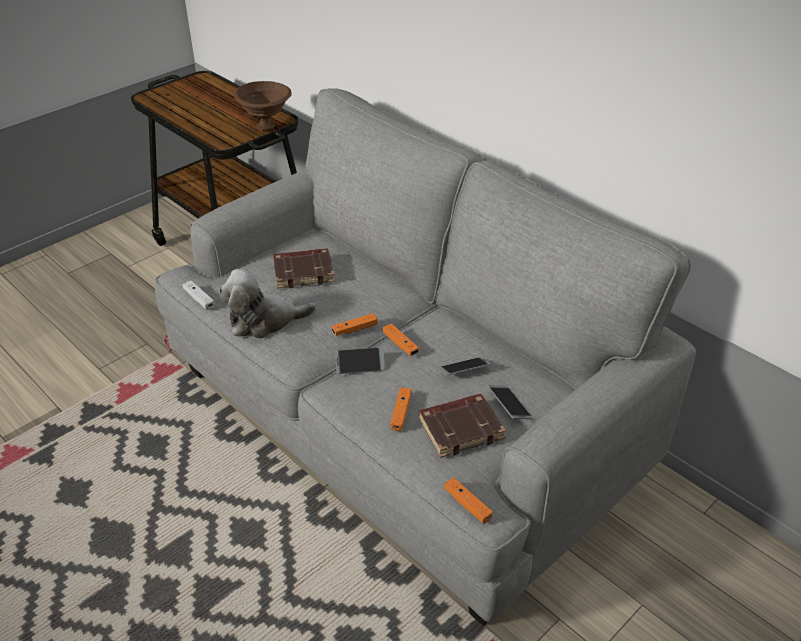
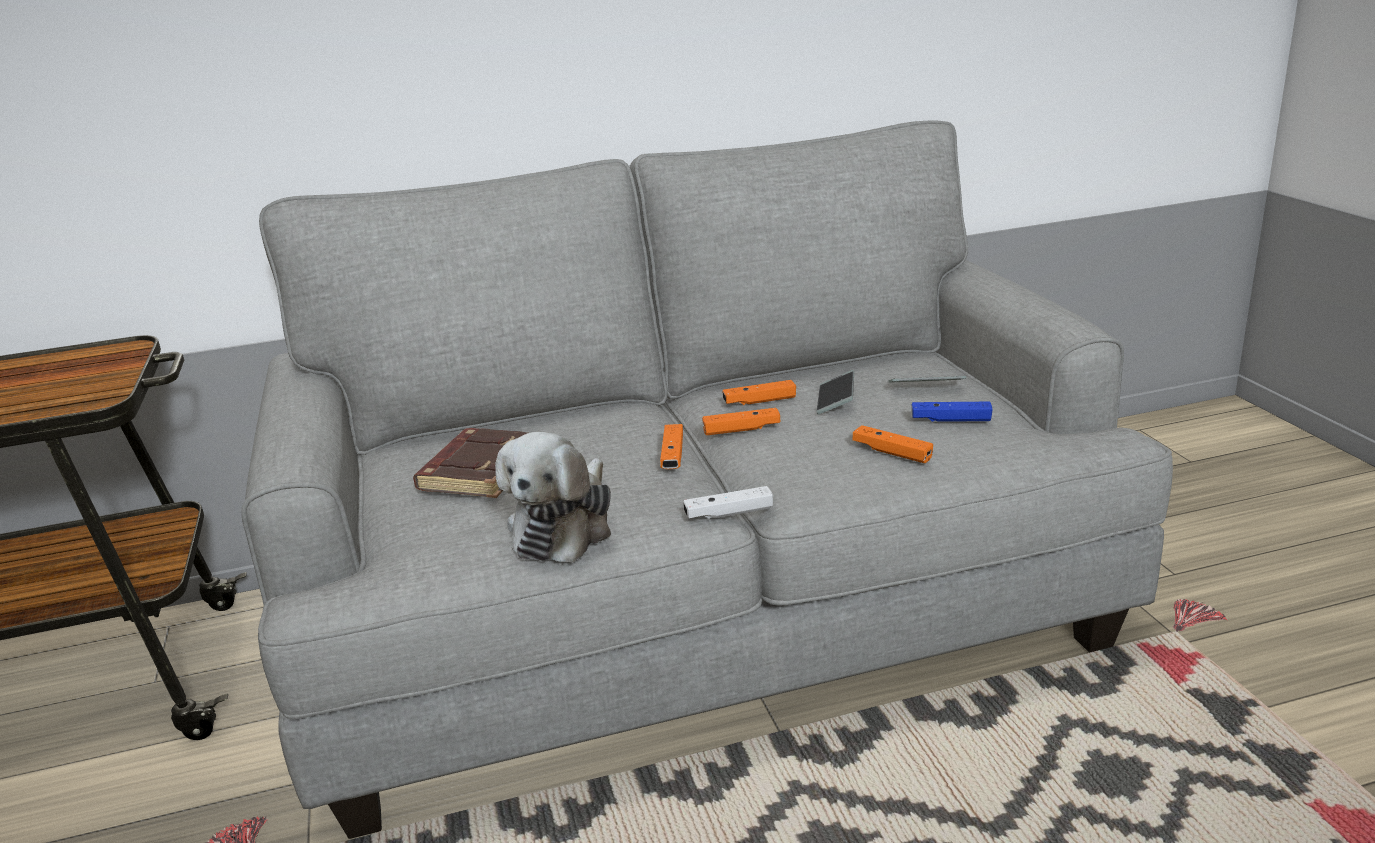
camera: 60 degrees left, 15 degrees down
(199, 299) = (419, 585): white game controller -> white game controller (729, 513)
(265, 125) = (119, 359): brown bowl -> none
(360, 365) = (759, 465): phone -> none
(461, 428) = (951, 420): brown book -> blue game controller
(467, 504) = (1095, 443): orange game controller -> orange game controller (759, 401)

